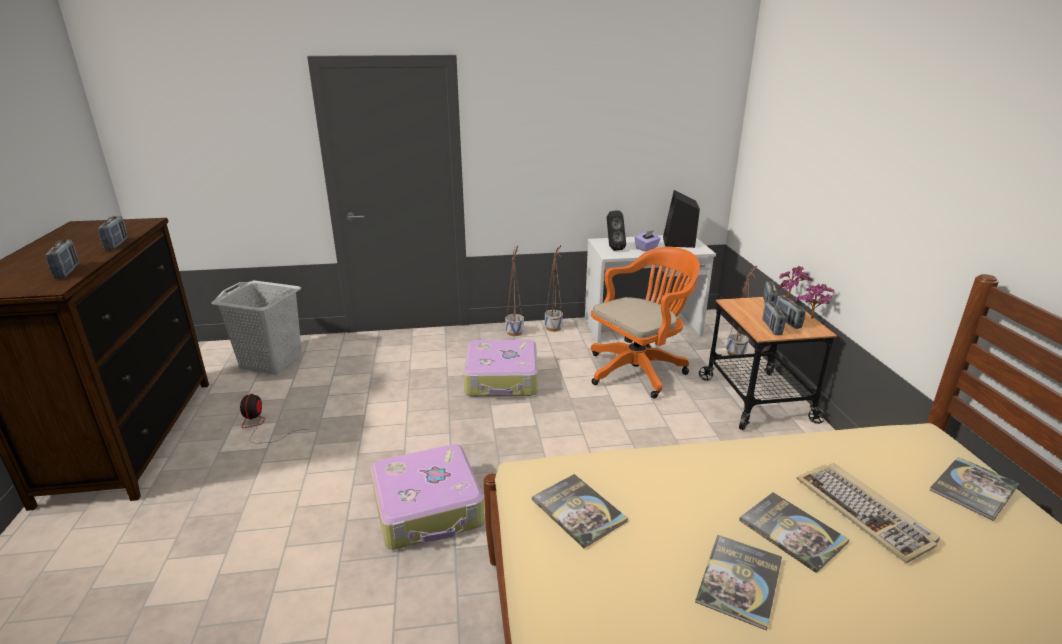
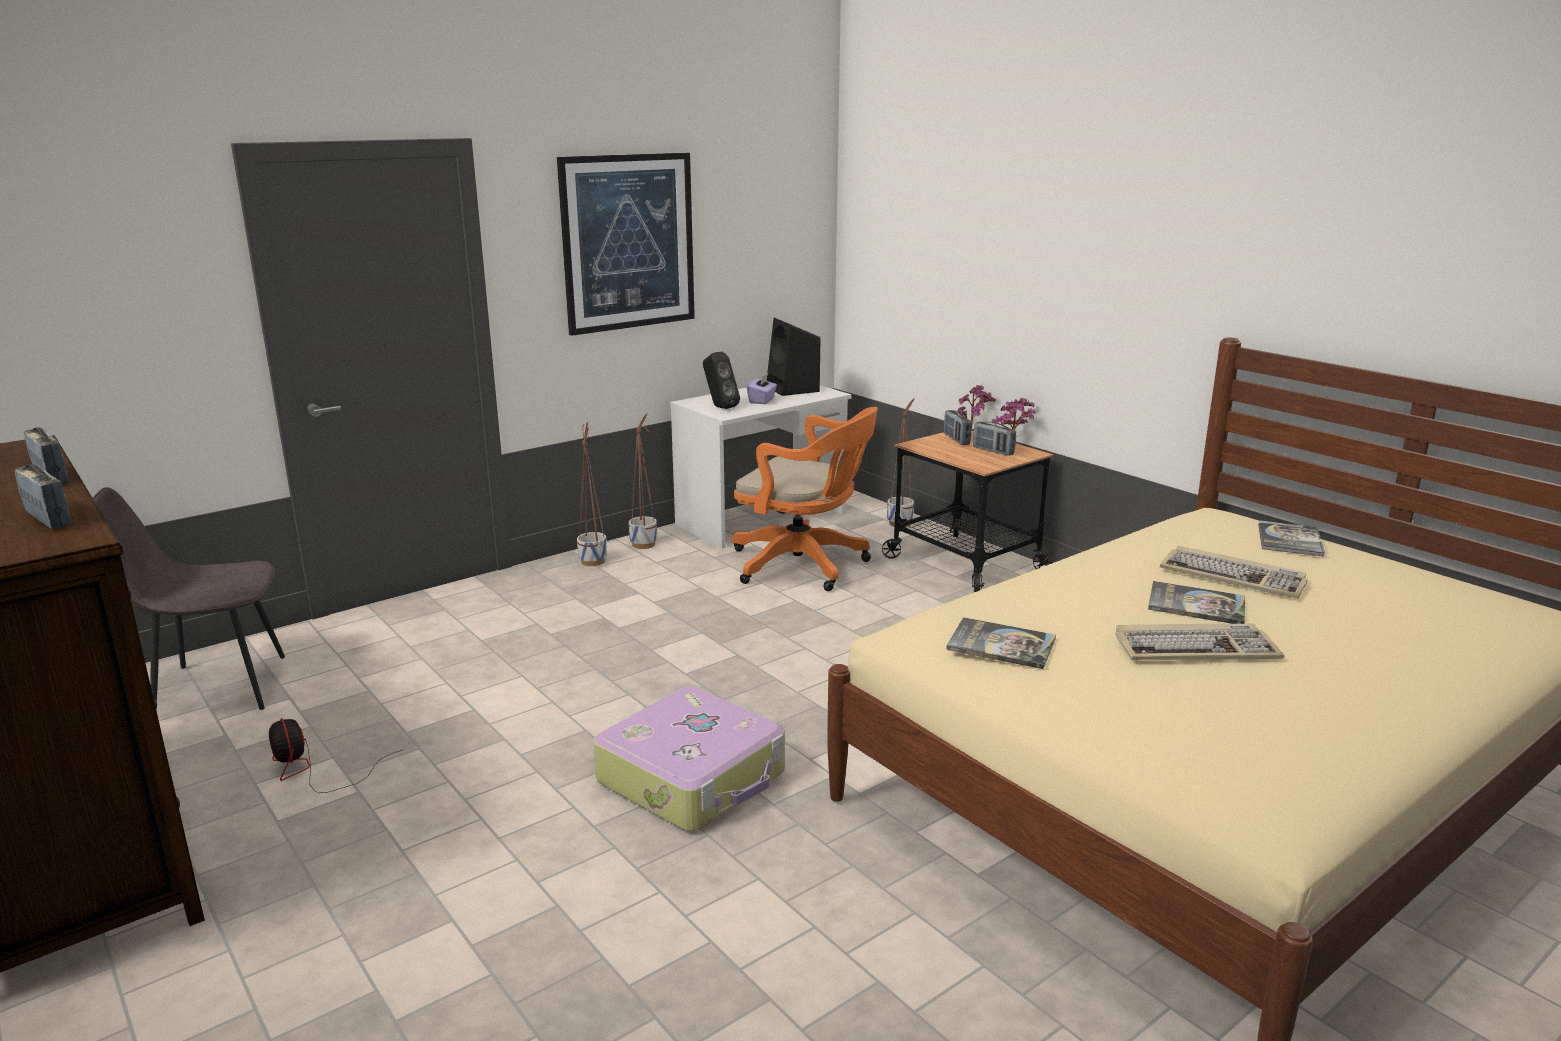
camera: 30 degrees left, 5 degrees down
(271, 361) = (216, 688): grey laundry basket -> grey chair
(502, 379) = (636, 618): suitcase -> none
(565, 129) = (628, 242): none -> picture
(639, 370) = (805, 566): orange office chair -> orange office chair turned 90 degrees clockwise
(739, 581) = (1195, 648): book -> keyboard
(771, 327) = (984, 459): radio -> none

